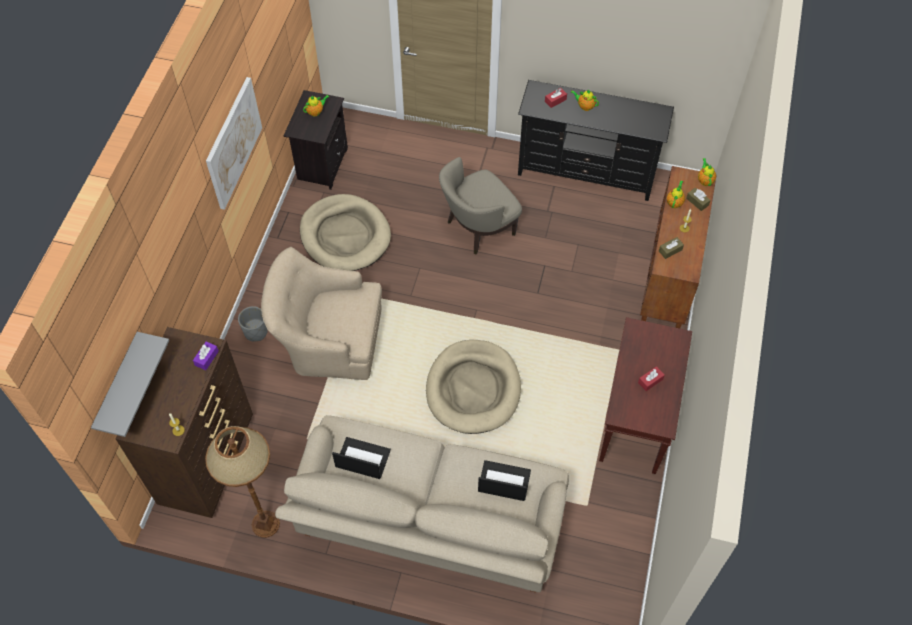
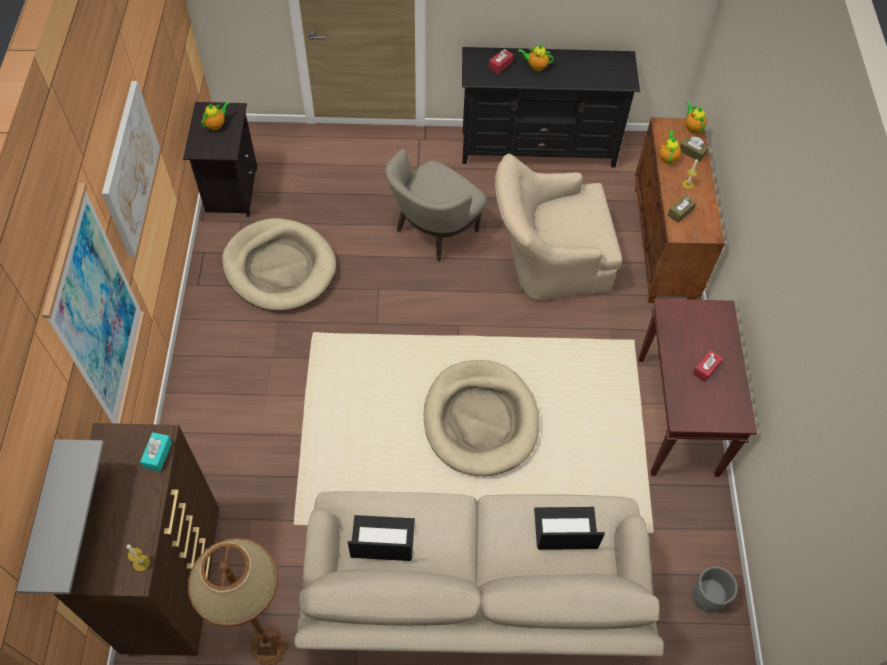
camera: 15 degrees left, 0 degrees up
(186, 248) = (97, 314): none -> picture
(206, 358) = (158, 454): purple tissue box -> turquoise tissue box
(256, 332) = (198, 404): grey planter -> grey planter (708, 596)
(328, 340) = (290, 396): beige armchair -> beige armchair (548, 259)

